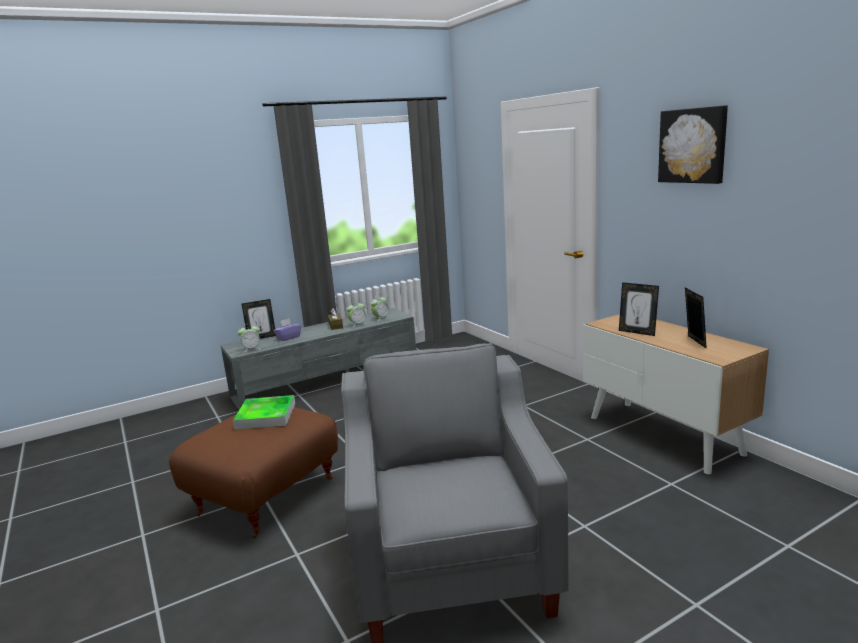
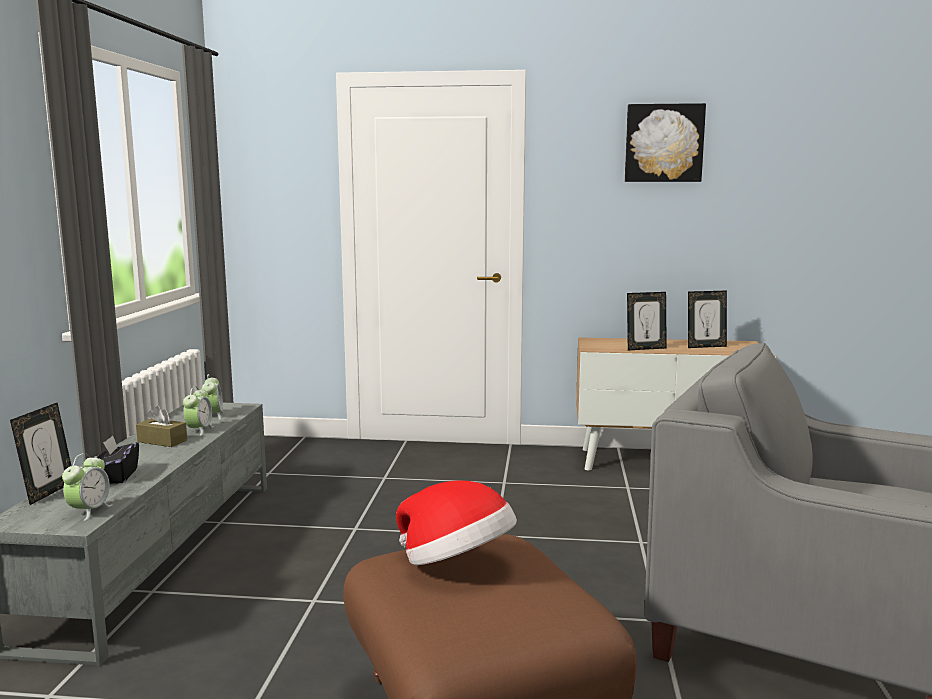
camera: 55 degrees left, 5 degrees down
(266, 416) = (456, 564): tray -> hat
(288, 337) = (117, 476): purple tissue box -> black tissue box
(693, 342) = (705, 346): picture frame -> picture frame turned 135 degrees clockwise

